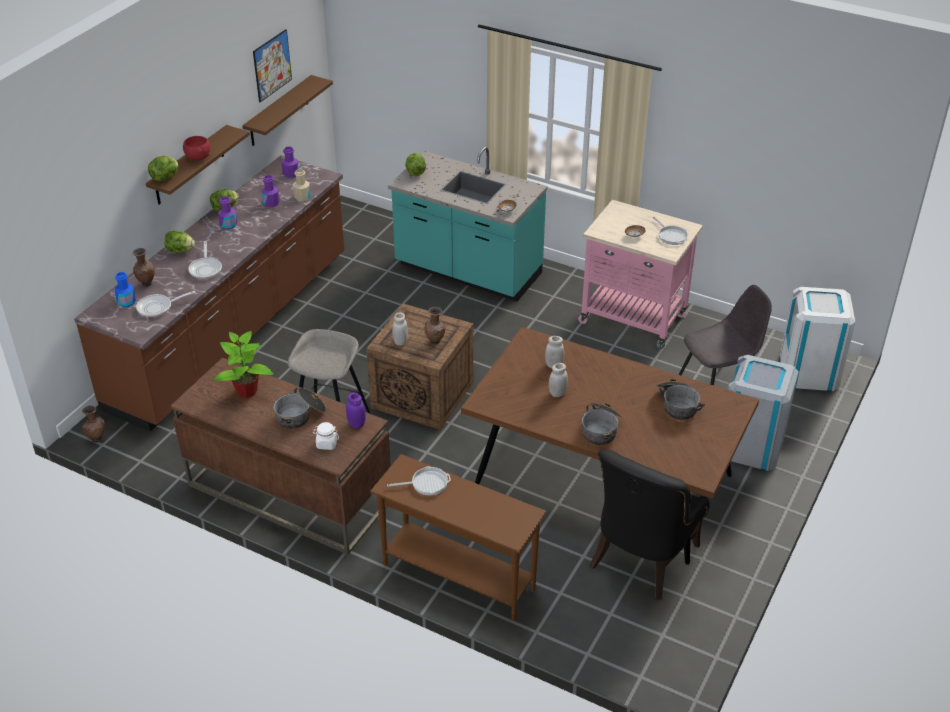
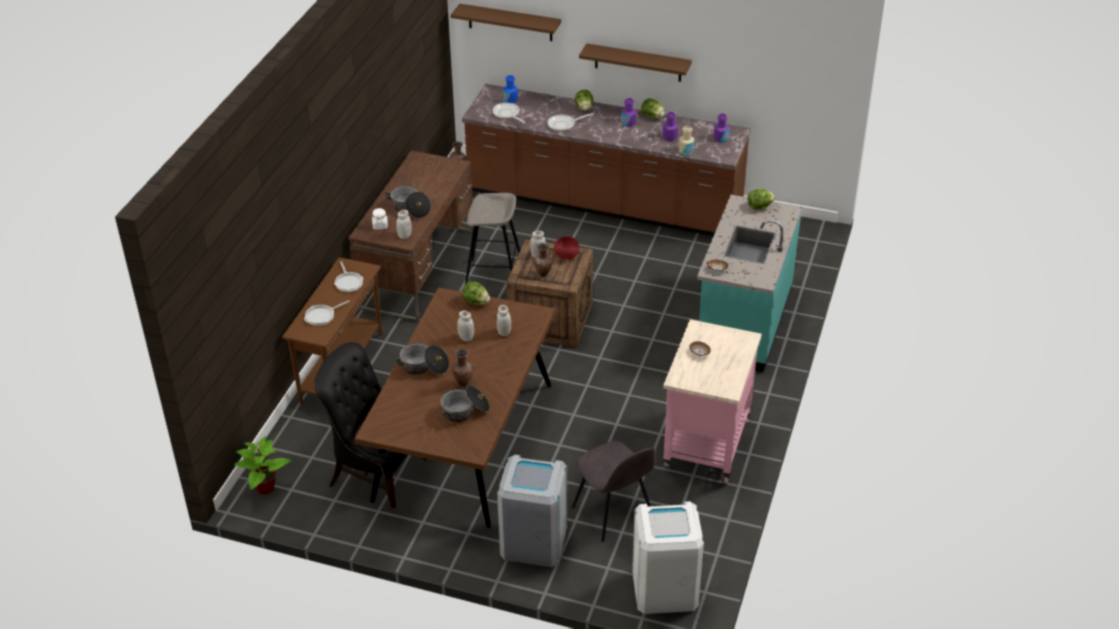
camera: 80 degrees right, 0 degrees up
(146, 284) = (535, 103): brown vase -> brown vase (463, 382)
(165, 177) = (597, 49): lettuce -> lettuce (476, 302)
(198, 157) = (632, 57): red bowl -> red bowl (567, 256)
(246, 391) = (432, 179): potted plant -> potted plant (264, 488)
(272, 65) = (767, 50): picture -> none
(279, 111) = (765, 93): brown shelf -> brown shelf (510, 22)
(356, 424) = (404, 236): purple jar -> white jar
(671, 236) = (709, 378): frying pan -> frying pan (322, 316)

